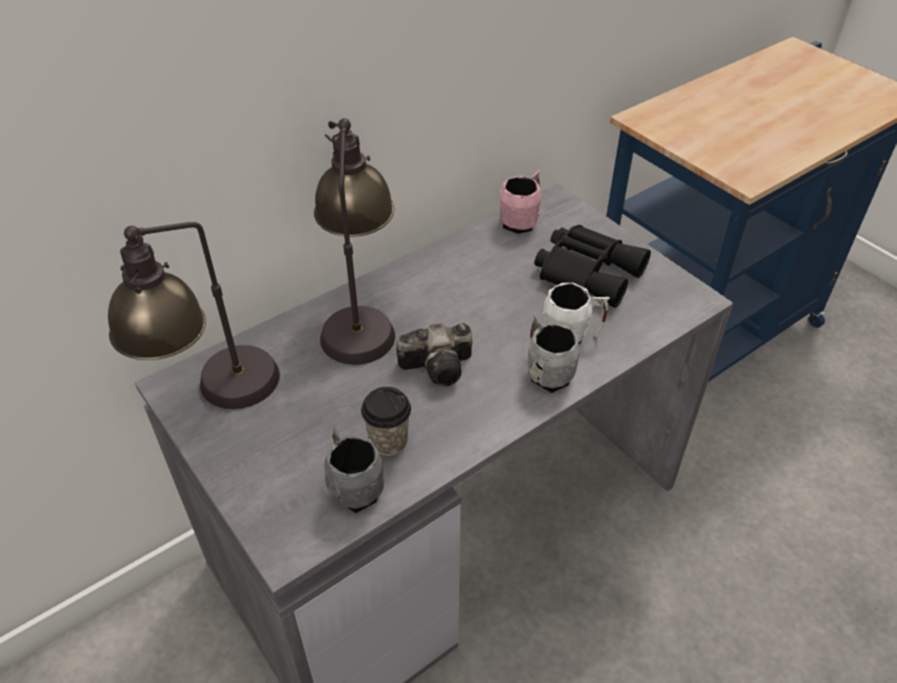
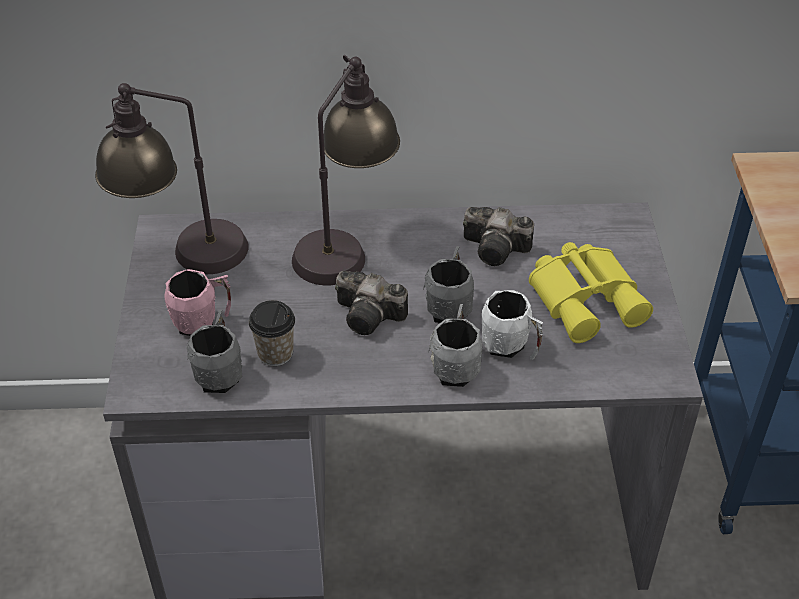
camera: 35 degrees right, 0 degrees up
(487, 265) = (498, 249): none -> camera
(494, 326) = (450, 306): none -> grey mug
(522, 220) = (573, 223): pink mug -> pink mug (202, 321)
(588, 271) = (587, 298): black binoculars -> yellow binoculars

